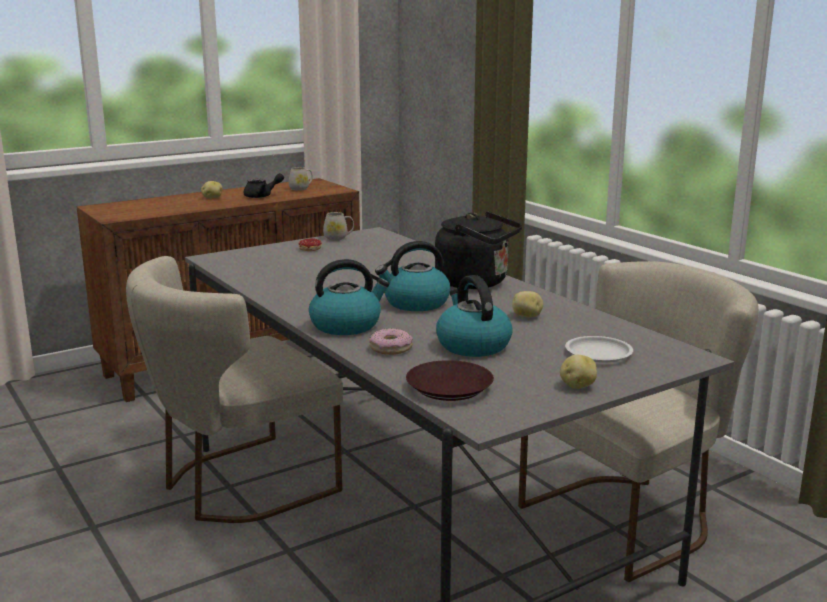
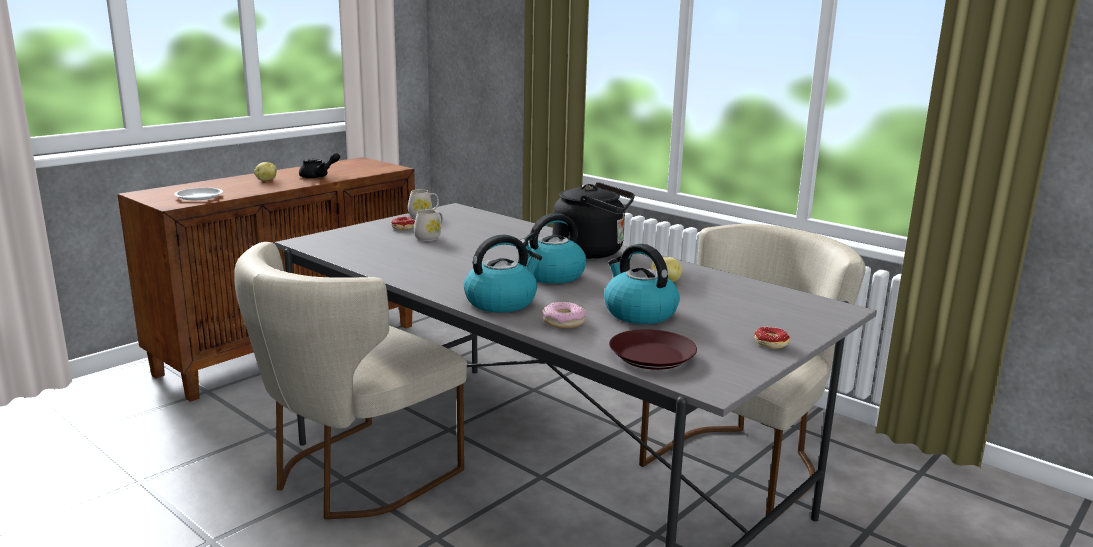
camera: 15 degrees left, 0 degrees up
(301, 188) = (353, 167): white mug -> white mug (430, 237)
(577, 386) = (765, 344): potato -> donut
(599, 354) = (759, 312): white plate -> white plate (199, 197)

